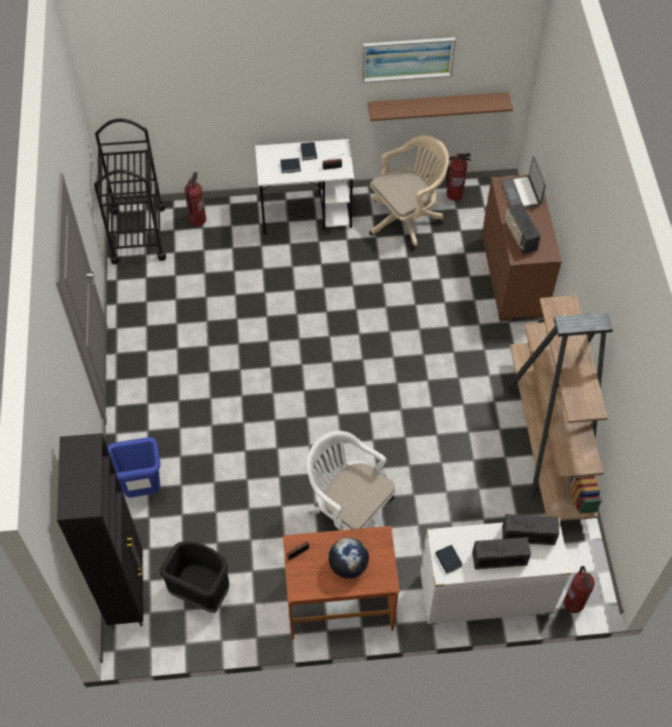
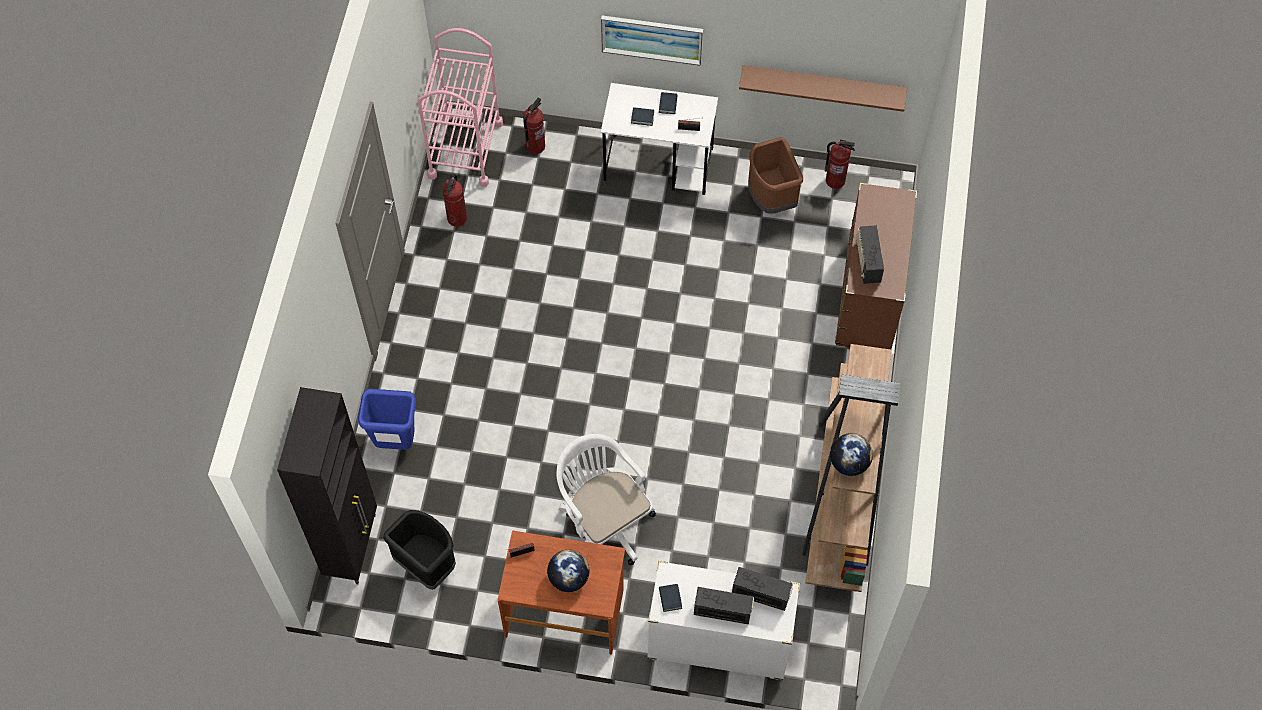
camera: 15 degrees right, 5 degrees up
(138, 234) = (465, 149): black cart -> pink cart
(407, 58) = (790, 32): picture -> picture (652, 38)
(407, 218) = (771, 198): beige office chair -> brown trash can
(521, 193) = (887, 210): laptop -> none
(573, 603) = (809, 675): fire extinguisher -> fire extinguisher (457, 218)
(575, 397) = (849, 463): none -> globe

